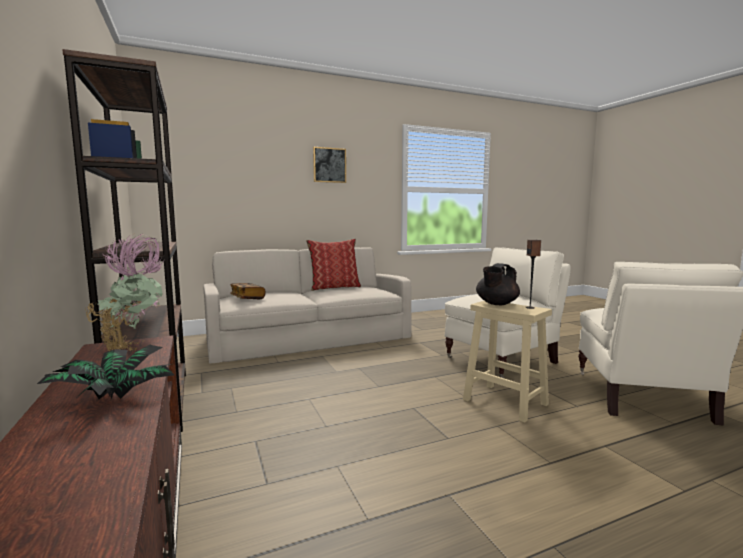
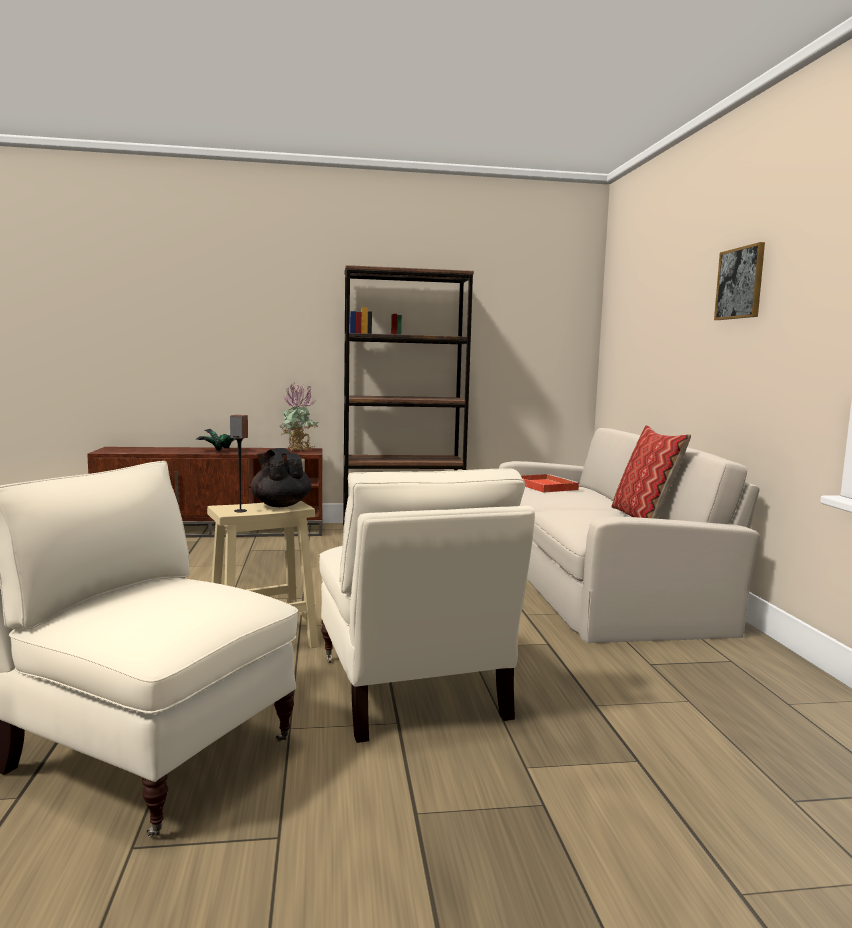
camera: 105 degrees right, 0 degrees up
(247, 298) = (544, 486): book -> red tray

